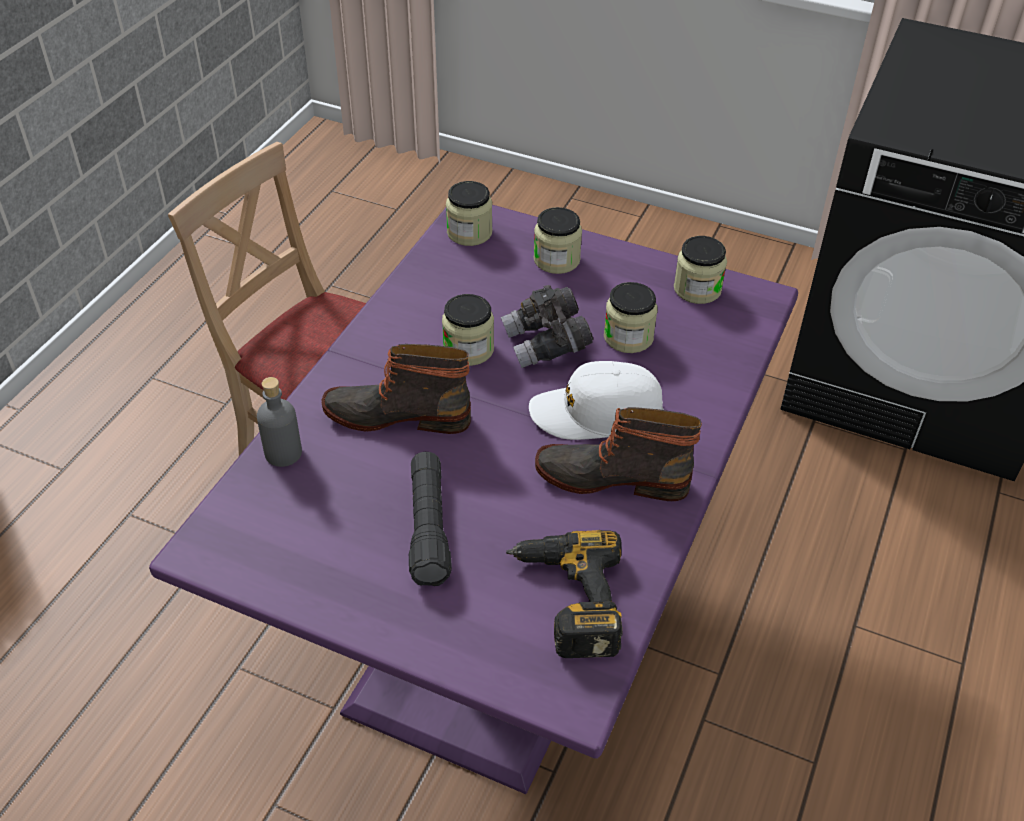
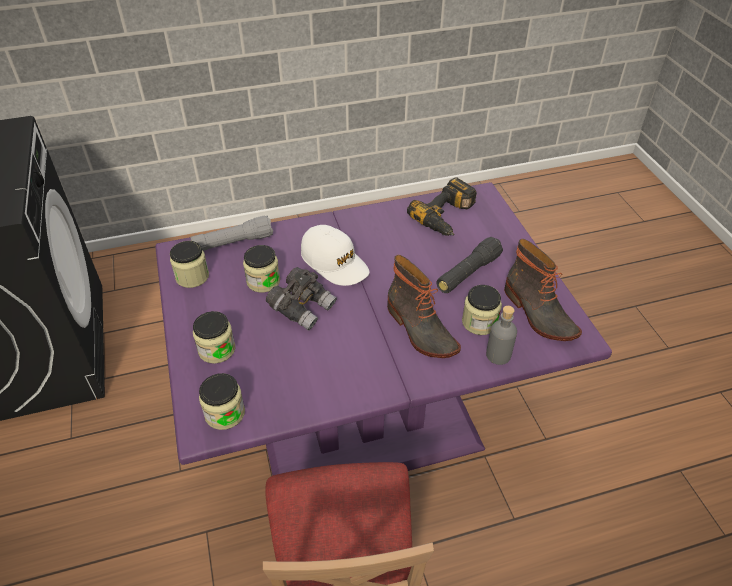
camera: 130 degrees left, 0 degrees up
(468, 349) = (341, 336): jar -> jar (479, 322)
(612, 476) = (369, 237): boot -> boot (538, 314)
(732, 347) = (233, 243): none -> grey flashlight

